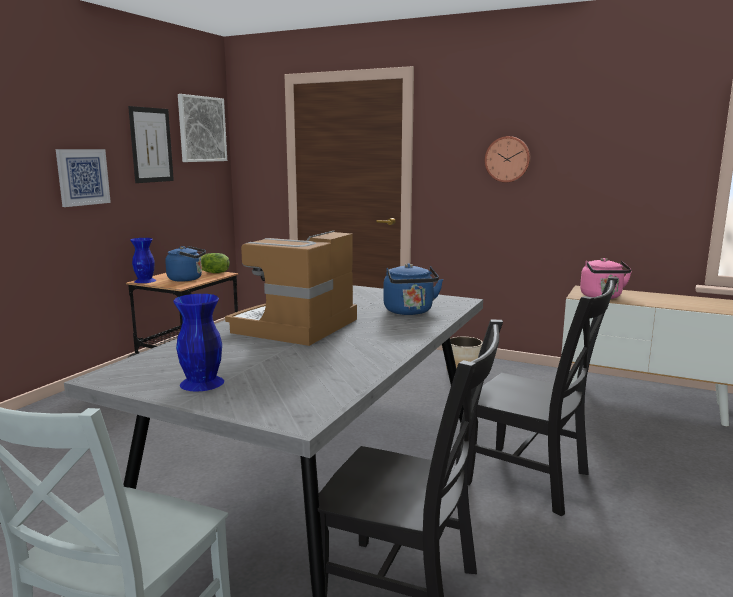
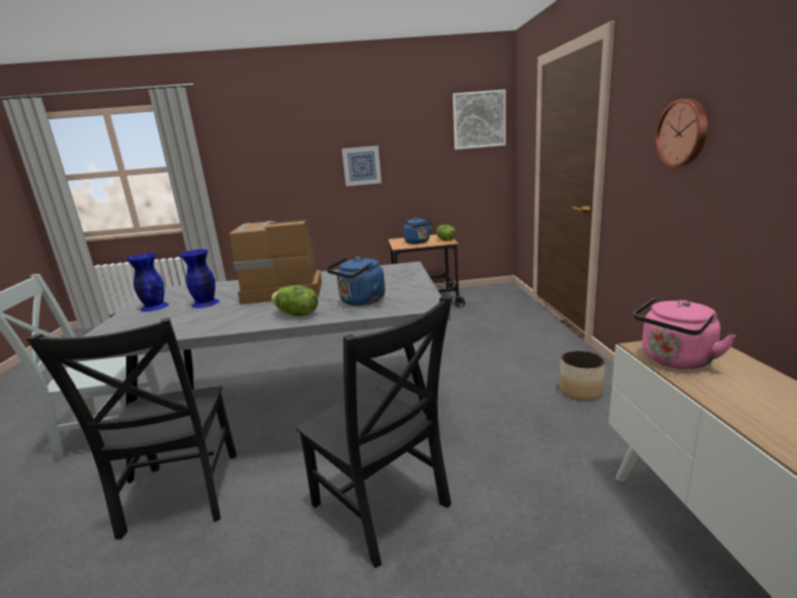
camera: 60 degrees right, 5 degrees up
(145, 281) = (397, 239): blue vase -> blue vase (205, 303)
(151, 145) = (423, 138): picture -> none
(402, 332) = (296, 314): none -> lettuce
(532, 480) = (383, 508): black chair -> black chair turned 45 degrees counterclockwise

